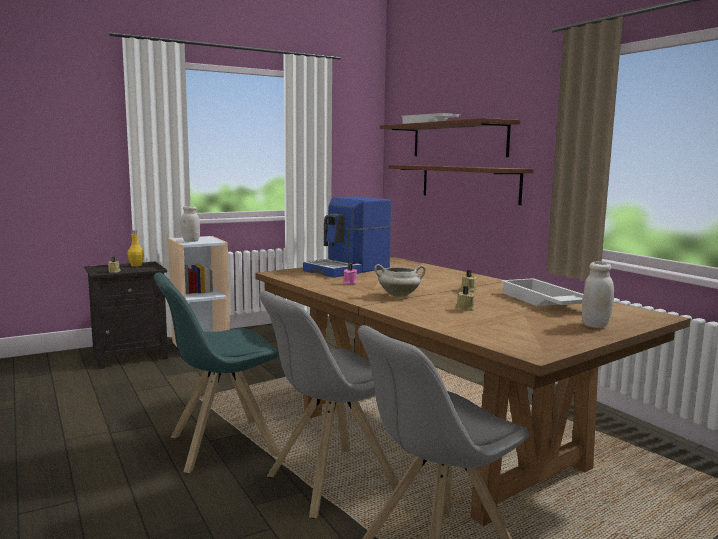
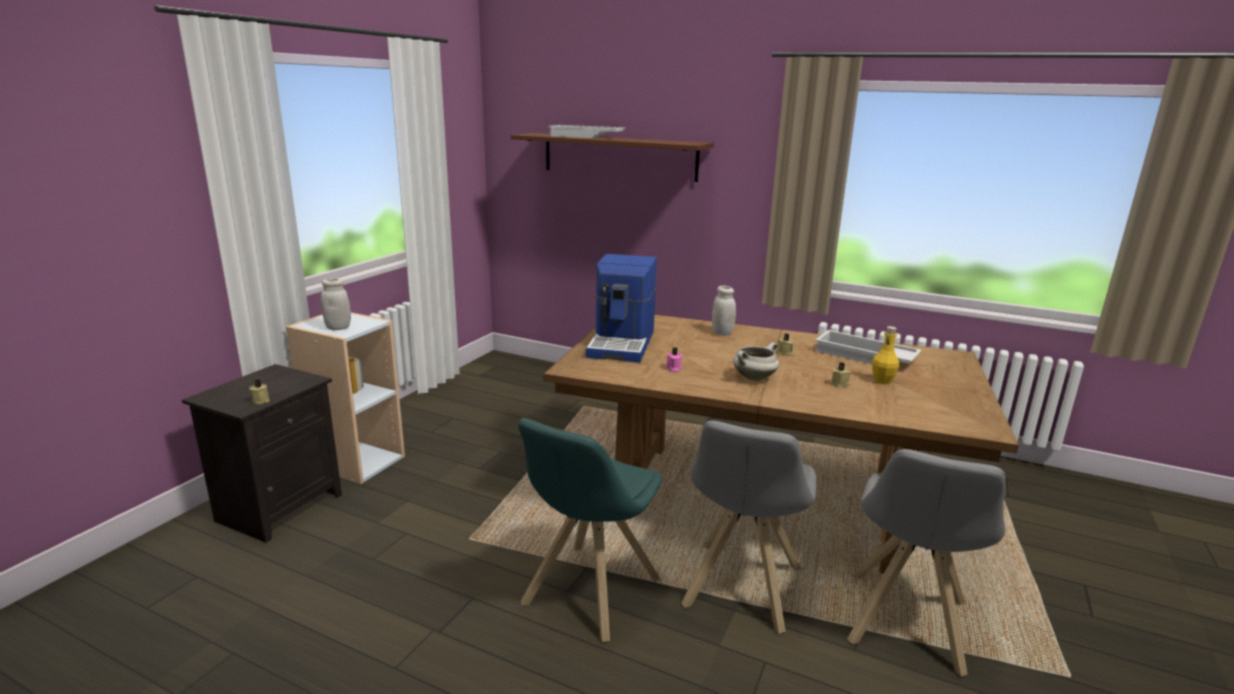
camera: 35 degrees left, 10 degrees up
(136, 265) = (267, 379): yellow bottle -> yellow bottle (882, 381)
(468, 183) = (637, 207): brown shelf -> none
(595, 325) = (950, 380): white jar -> white jar (722, 333)

